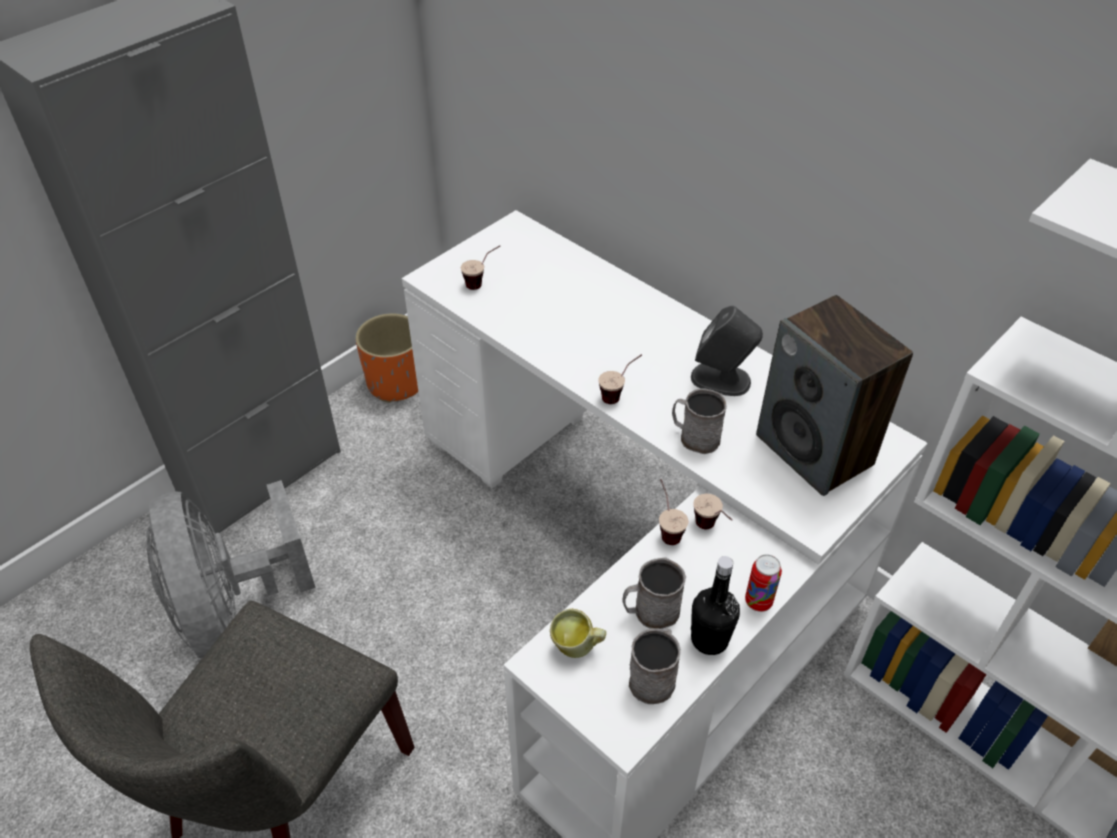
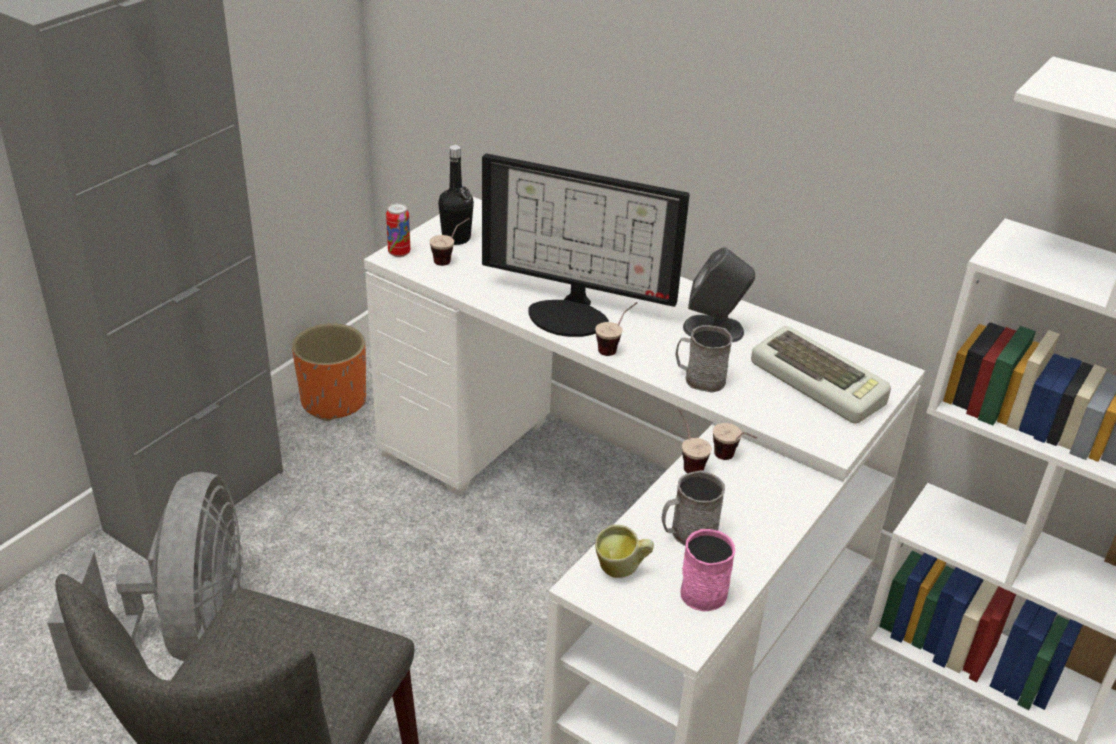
camera: 10 degrees left, 10 degrees down
(232, 608) = (186, 634): grey fan -> grey fan turned 150 degrees counterclockwise
(585, 352) = (572, 314): none -> monitor
(654, 676) = (704, 587): grey mug -> pink mug
(709, 639) = (752, 552): black bottle -> black bottle (456, 238)
(758, 601) = (792, 517): can -> can (399, 252)
(815, 451) = (820, 383): speaker -> keyboard

